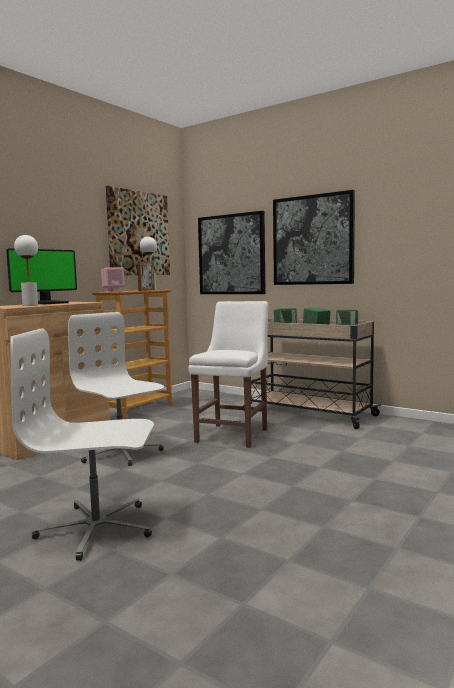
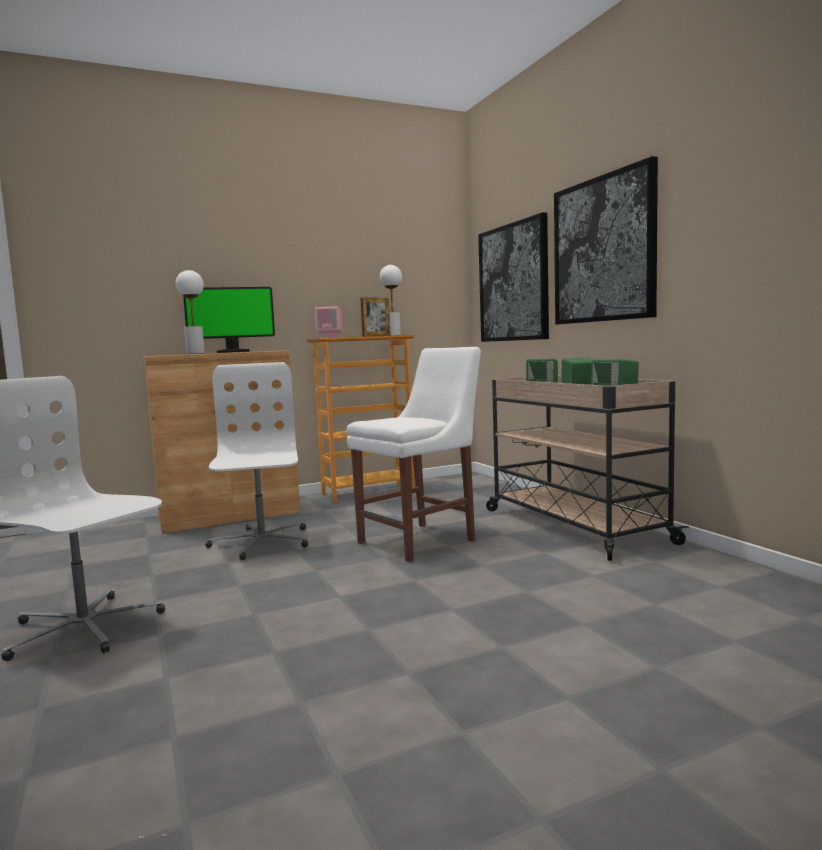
camera: 30 degrees right, 0 degrees up
(138, 233) = (387, 262): picture -> none

